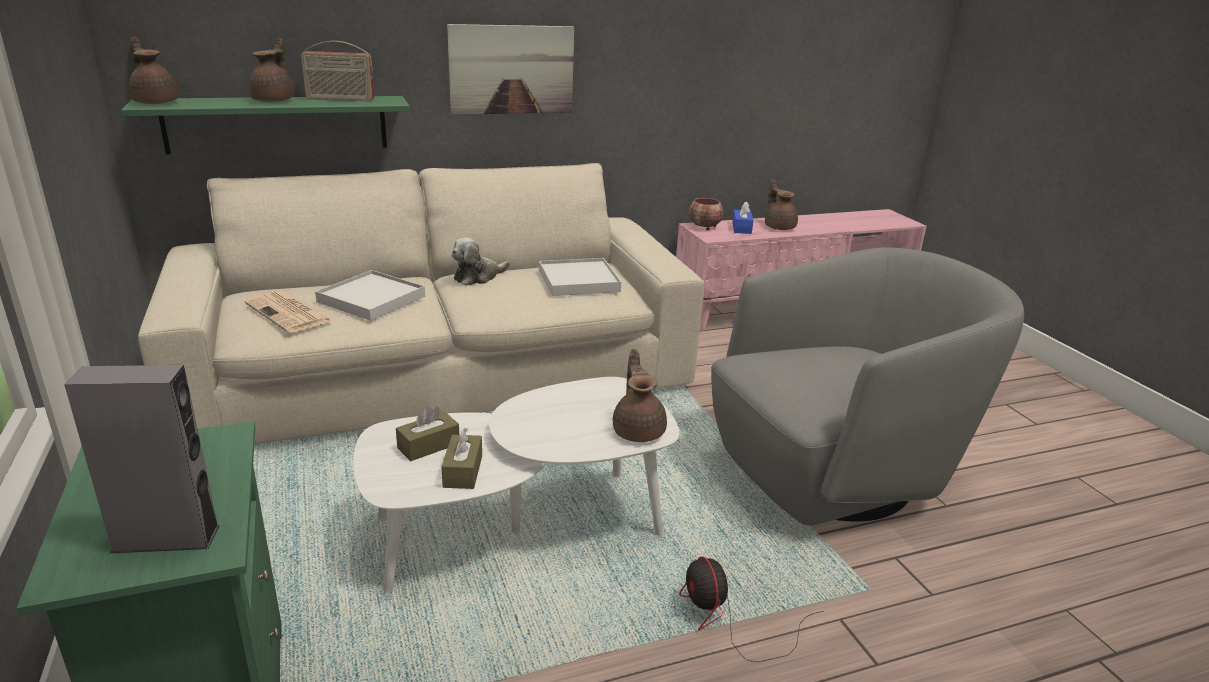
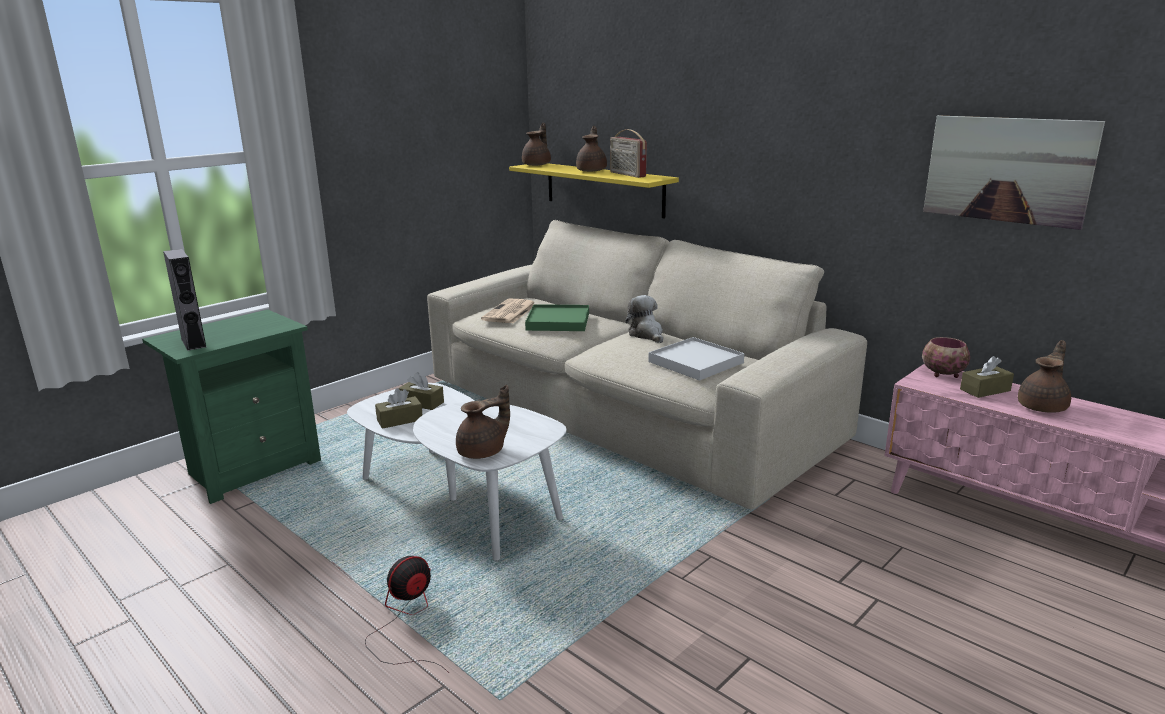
camera: 65 degrees right, 5 degrees down
(275, 100) = (592, 170): brown teapot -> brown teapot turned 60 degrees counterclockwise
(277, 124) = (603, 189): green shelf -> yellow shelf
(371, 299) = (558, 321): white tray -> green tray
(478, 277) = (646, 334): plush toy -> plush toy turned 45 degrees clockwise
(512, 69) = (763, 163): picture -> picture (1007, 170)
(741, 228) = (985, 390): blue tissue box -> brown tissue box
(834, 473) = (691, 641): grey armchair -> none

